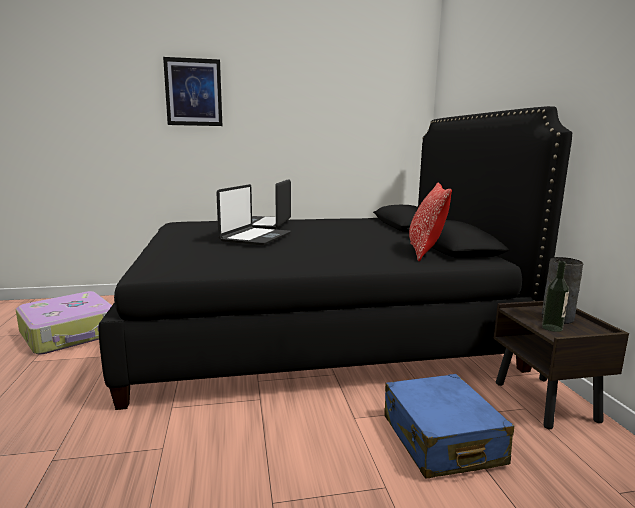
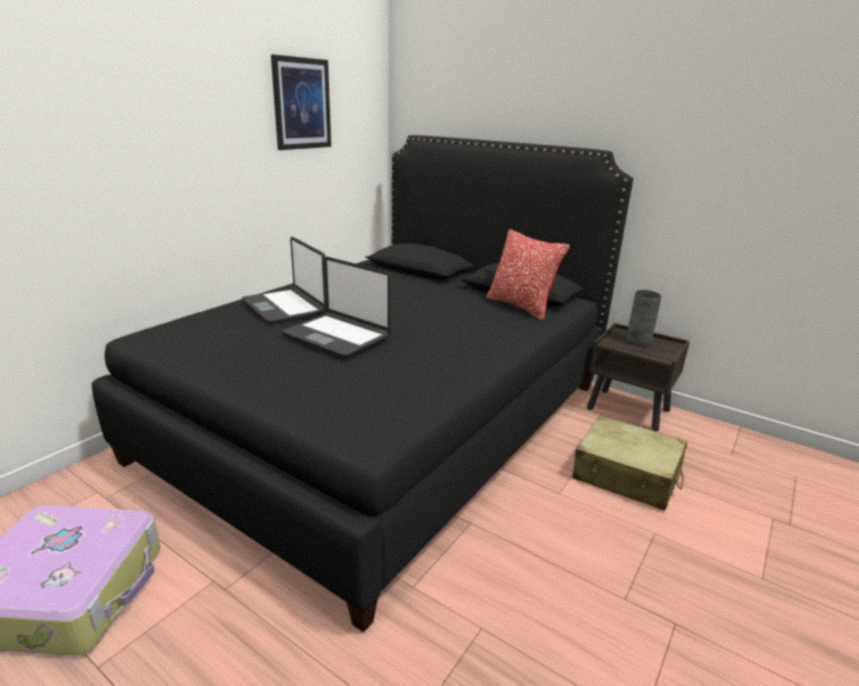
camera: 45 degrees left, 10 degrees up
(193, 92) = (97, 102): picture -> picture (302, 104)
(255, 237) = (338, 335): laptop -> laptop turned 150 degrees clockwise
(441, 440) = (626, 475): blue suitcase -> beige suitcase
(552, 328) = (651, 352): bottle -> none

